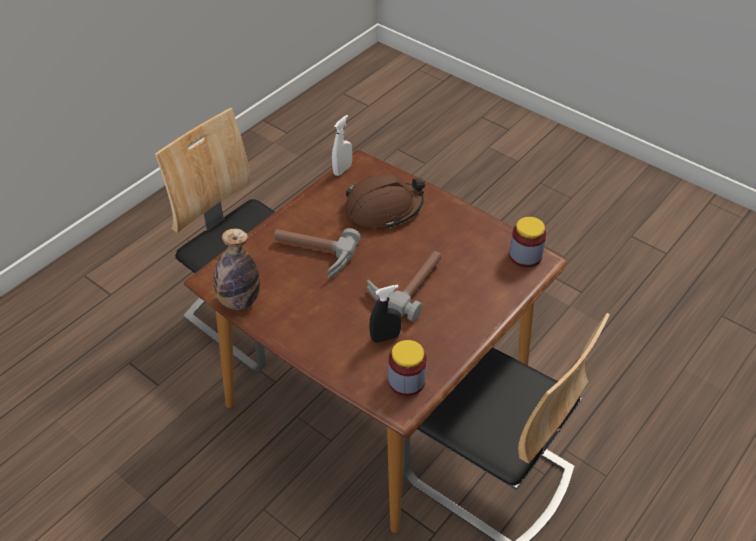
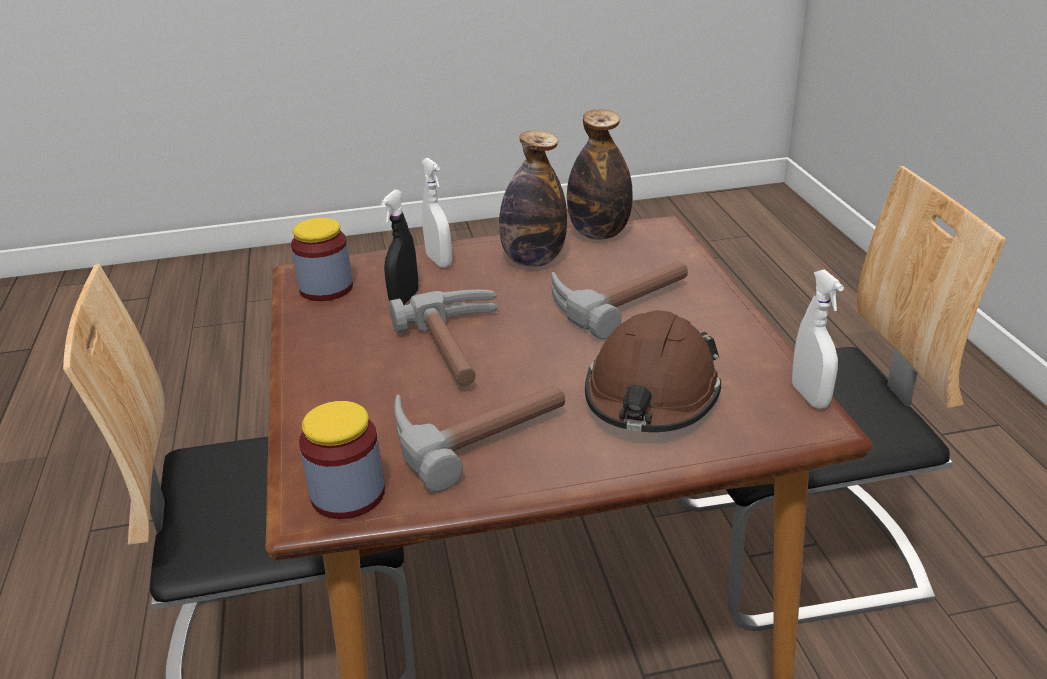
camera: 130 degrees right, 15 degrees down
(297, 310) = (533, 260): none -> bottle
(332, 351) = (439, 261): none -> white spray bottle
(456, 244) = (476, 431): none -> hammer

